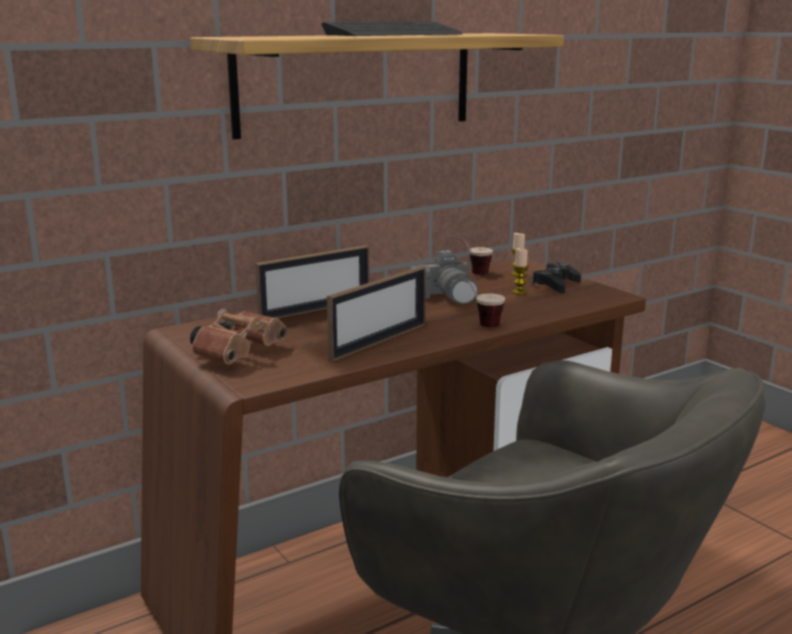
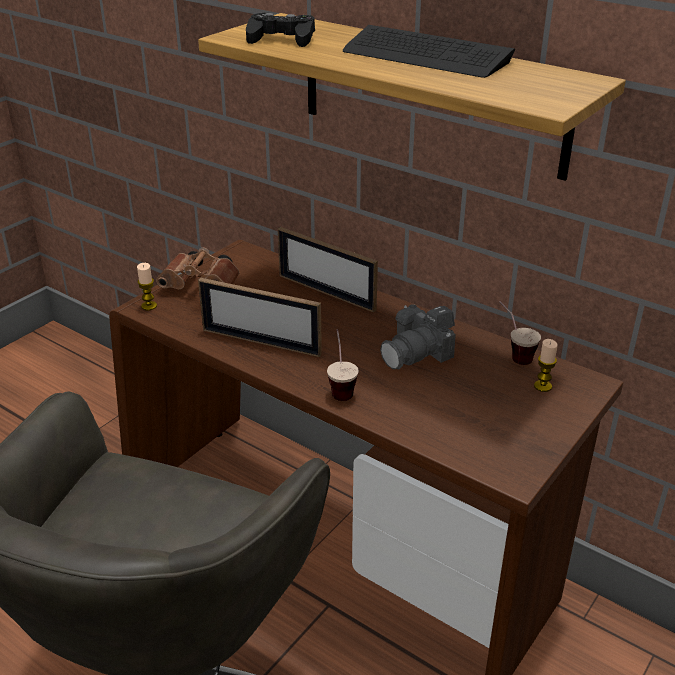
camera: 70 degrees right, 15 degrees up
(519, 292) = (470, 398): candle -> candle (149, 306)
(555, 285) = (521, 421): black game controller -> black game controller (282, 39)

